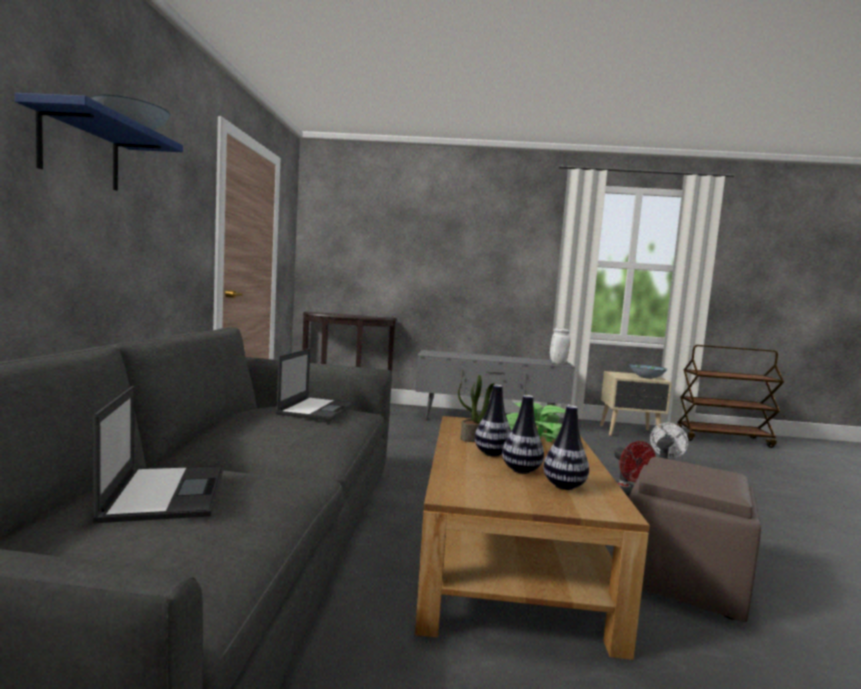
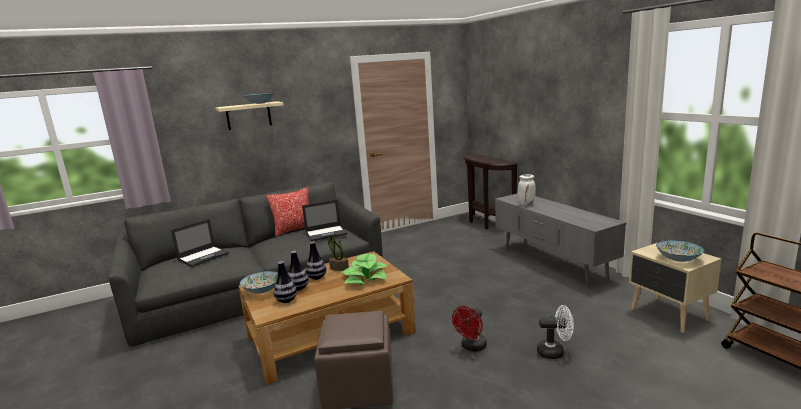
camera: 60 degrees right, 10 degrees up
(80, 150) = (248, 116): blue shelf -> beige shelf
(224, 417) = (295, 230): none -> pillow
(489, 491) = (262, 290): none -> bowl
(557, 363) = (592, 224): white vase -> white vase (526, 204)

